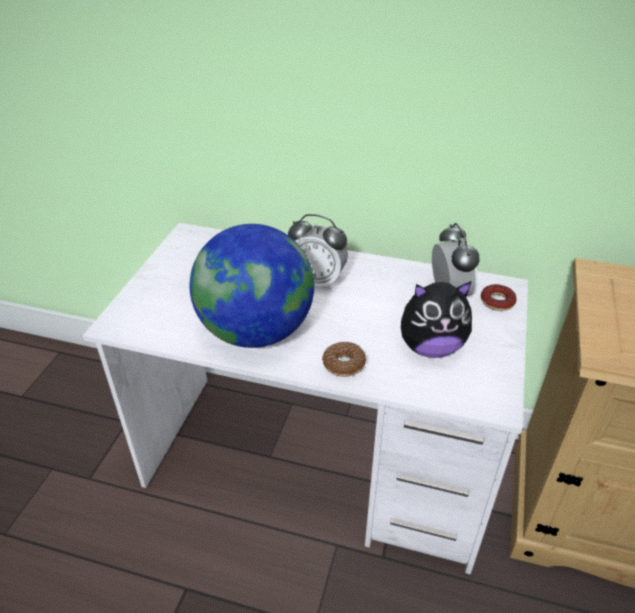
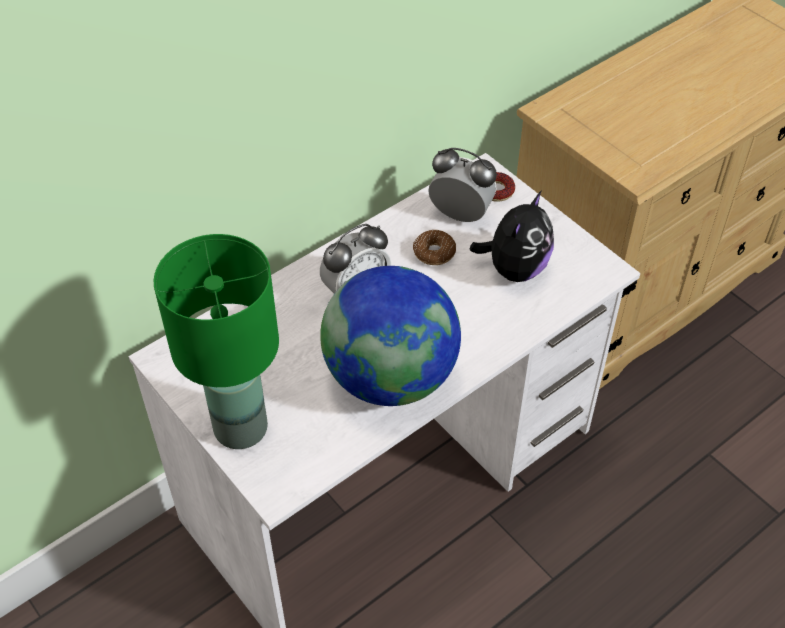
camera: 55 degrees left, 10 degrees up
(156, 285) = (239, 427): none -> green table lamp
(344, 364) = (488, 337): donut -> donut (434, 252)

